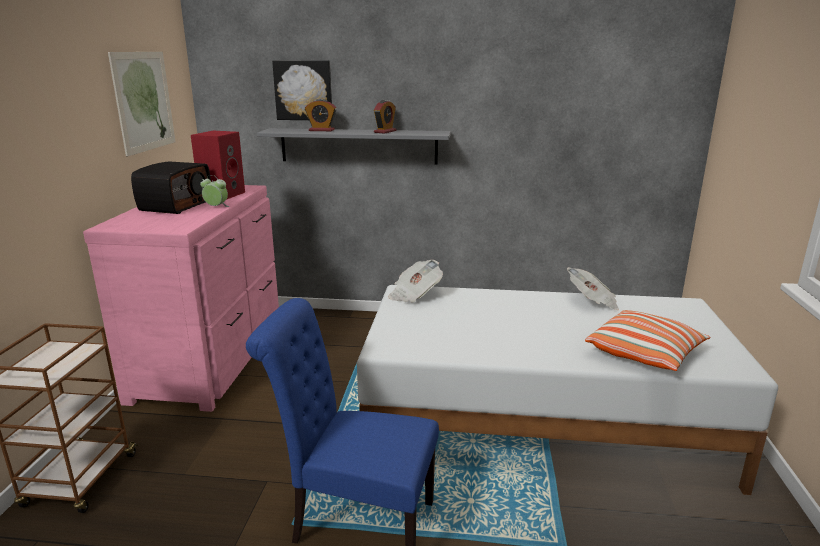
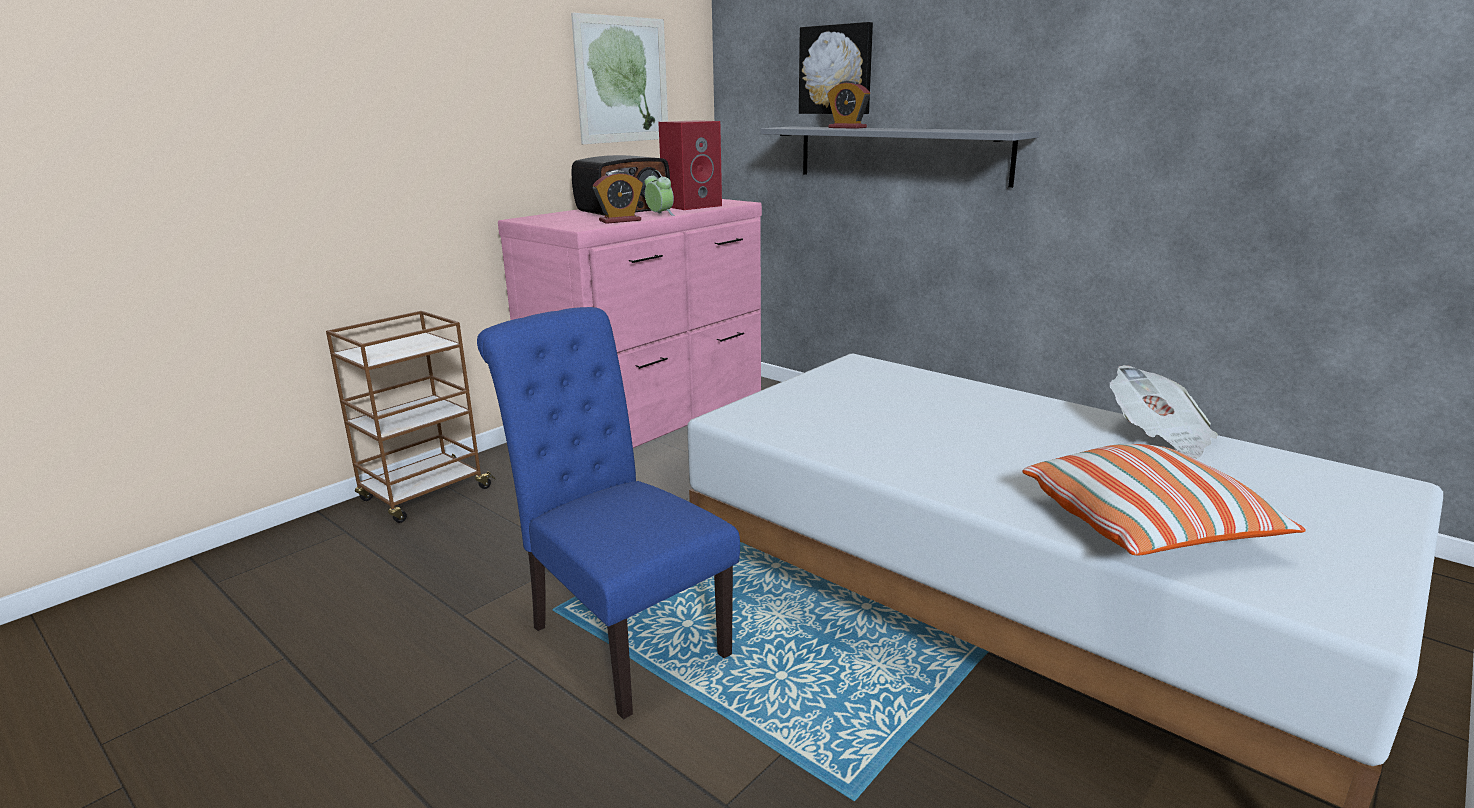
camera: 35 degrees right, 0 degrees up
(385, 131) = (930, 129): alarm clock -> alarm clock (620, 221)
(414, 295) = (866, 370): newspaper -> none

